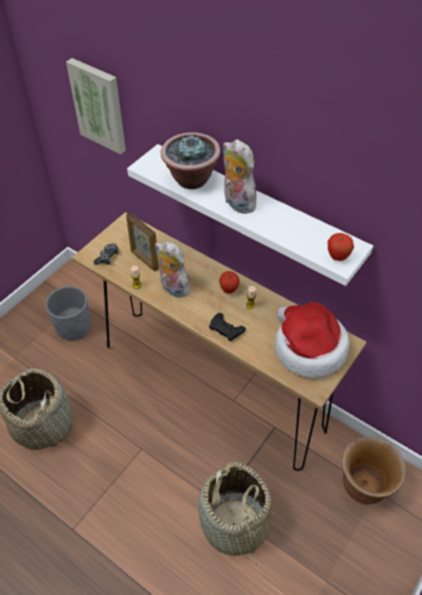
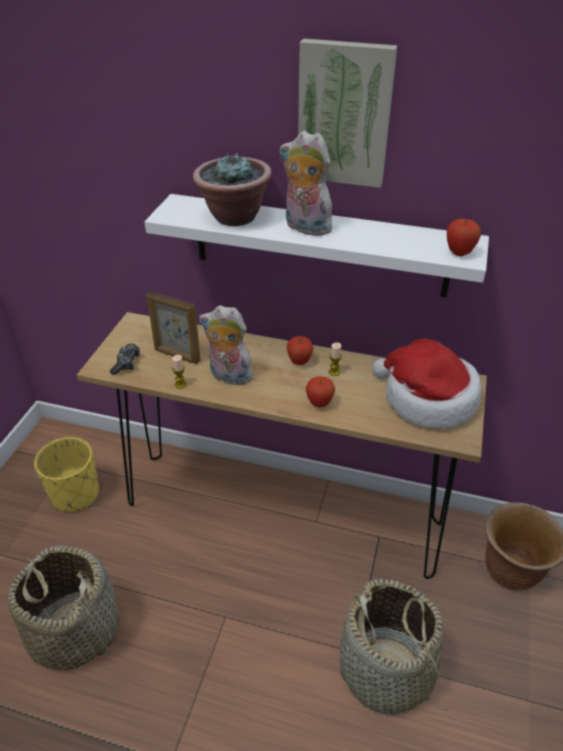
camera: 20 degrees left, 10 degrees down
(74, 327) = (75, 494): grey planter -> yellow planter
(99, 105) = (79, 165): picture -> picture (345, 114)
(226, 329) = (319, 403): black game controller -> apple

